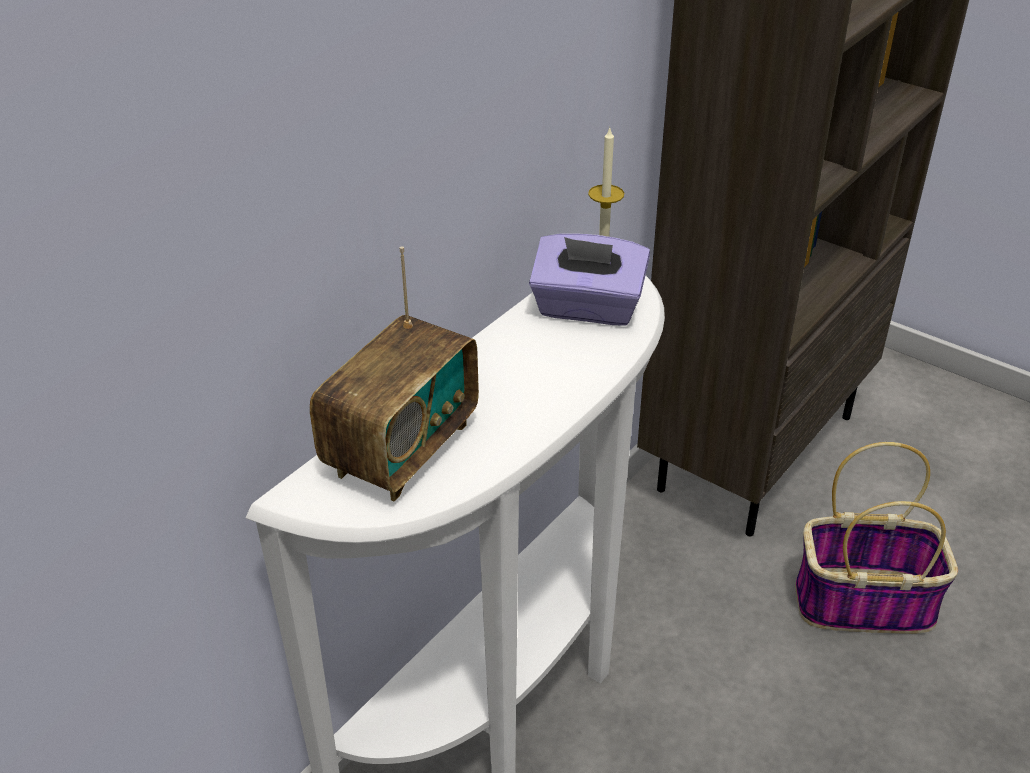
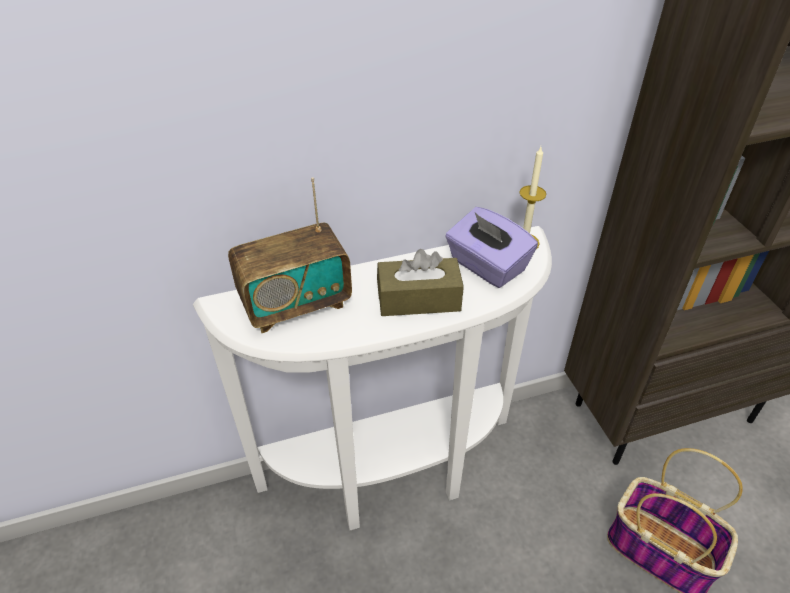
camera: 35 degrees right, 5 degrees up
(548, 376) = (419, 299): none -> brown tissue box

